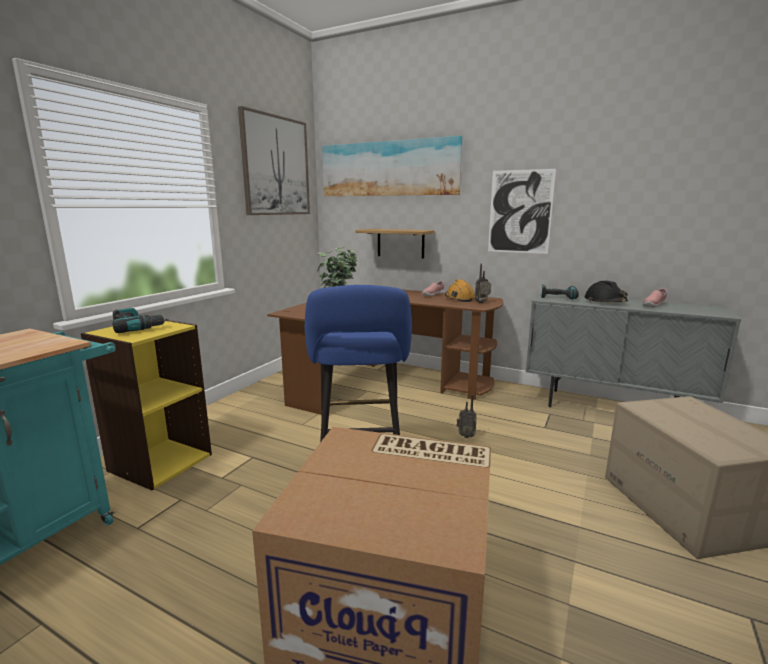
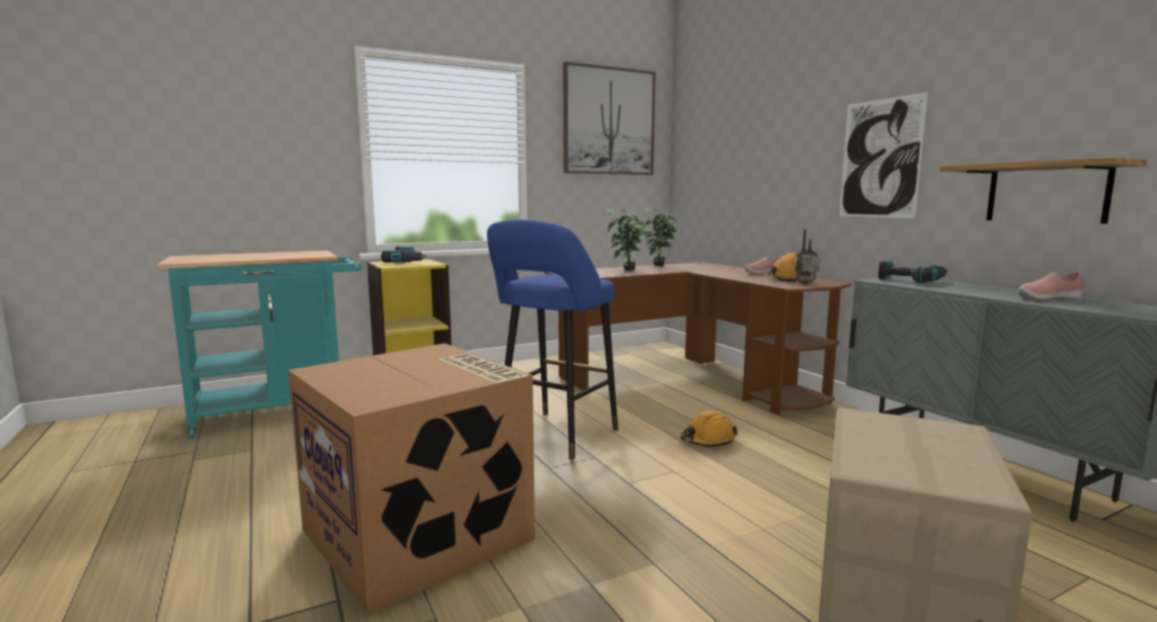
camera: 35 degrees right, 5 degrees down
(388, 169) = (736, 115): picture -> none
(400, 243) = (744, 208): shelf -> shelf (1046, 192)
(465, 436) = (708, 441): radio -> orange hard hat
(605, 302) = (970, 289): black hard hat -> none

